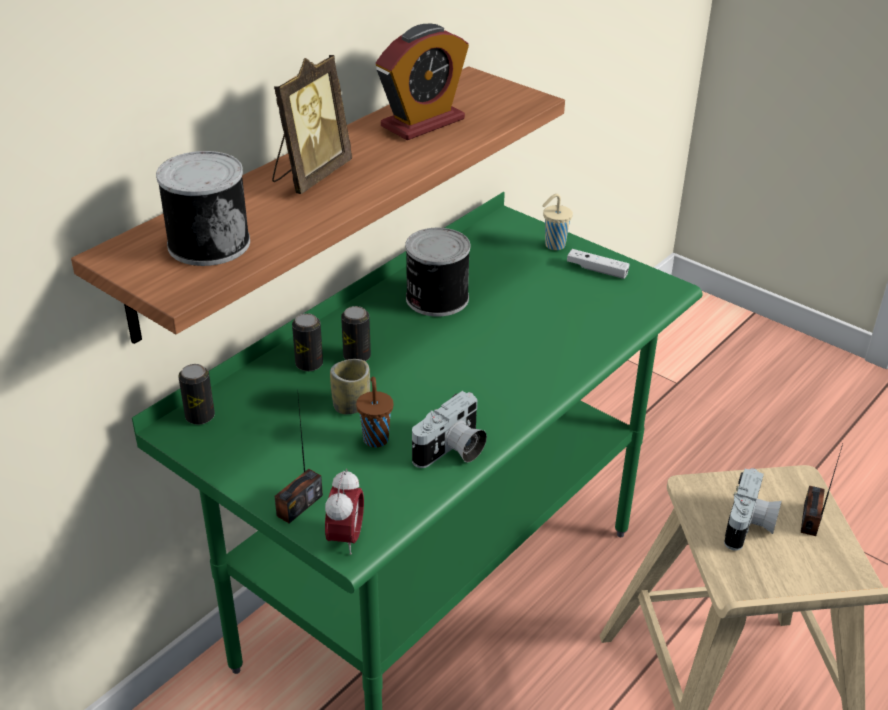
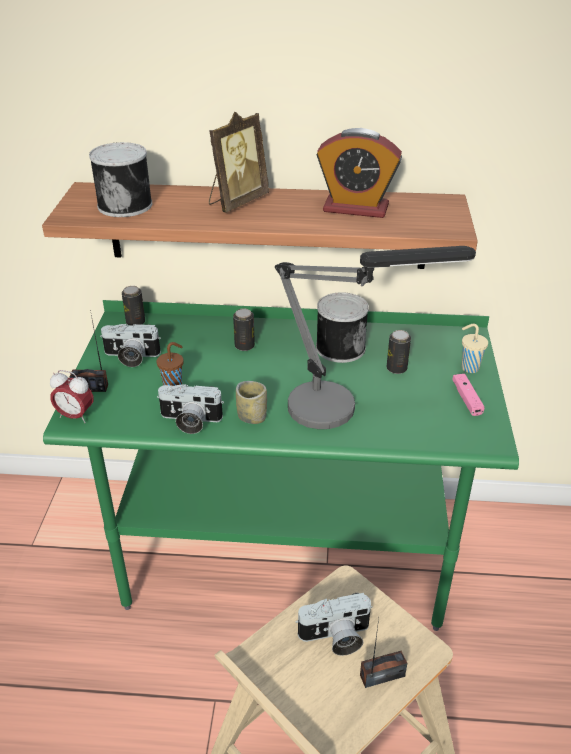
camera: 55 degrees right, 0 degrees up
(274, 449) = (131, 357): none -> camera
(309, 364) = (218, 334): can -> can (396, 368)
(310, 175) = (236, 202): picture frame -> picture frame turned 45 degrees counterclockwise
(345, 538) = (75, 416): alarm clock -> alarm clock turned 45 degrees clockwise
(351, 405) = (196, 365): cup -> cup (252, 417)
(536, 342) = (342, 408): none -> table lamp
(597, 270) = (466, 399): white game controller -> pink game controller

